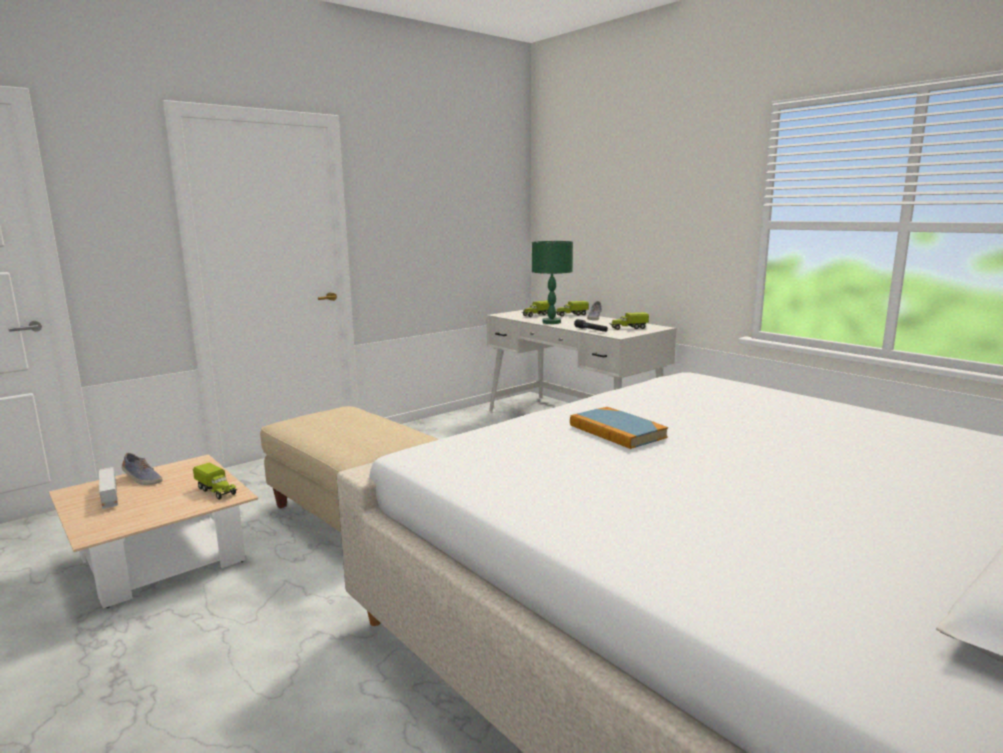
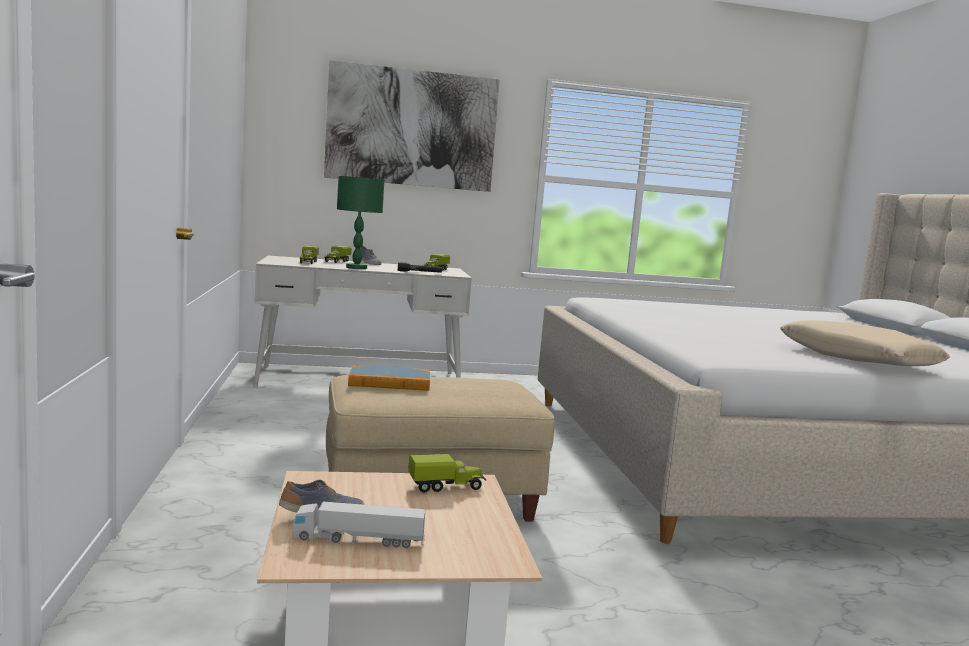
camera: 60 degrees left, 5 degrees down
(585, 510) = (857, 358): none -> beige pillow
(617, 431) = (713, 328): book -> book (390, 382)
(639, 185) = (412, 128): none -> picture

